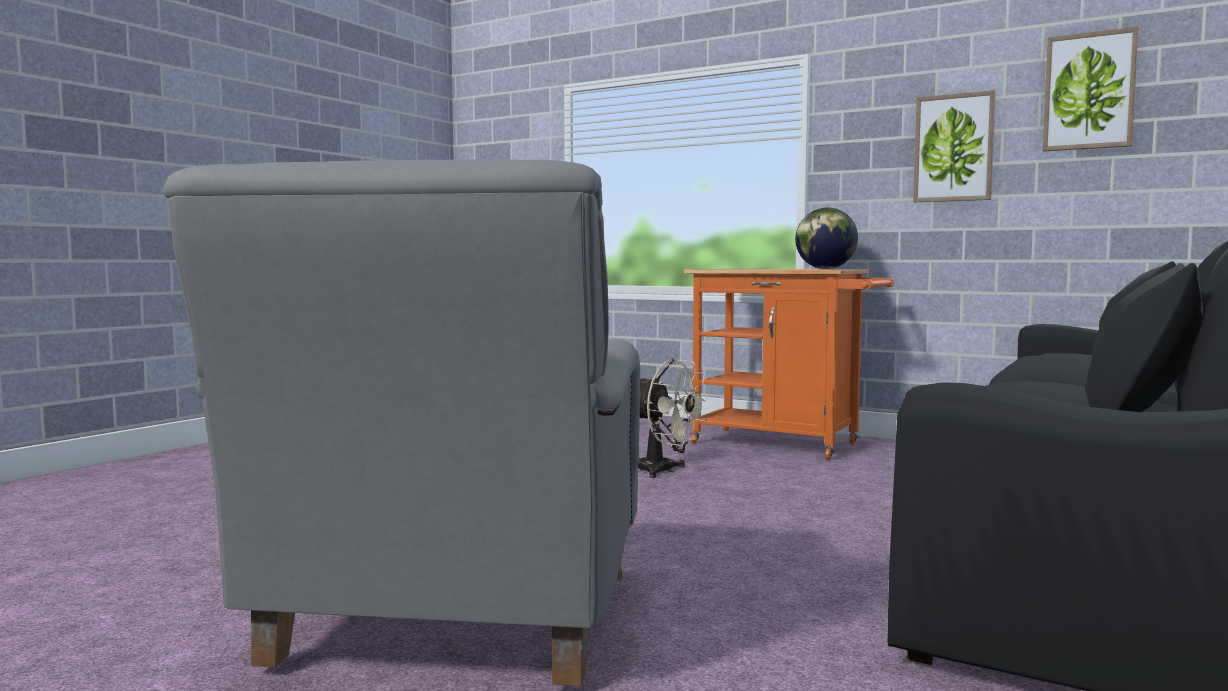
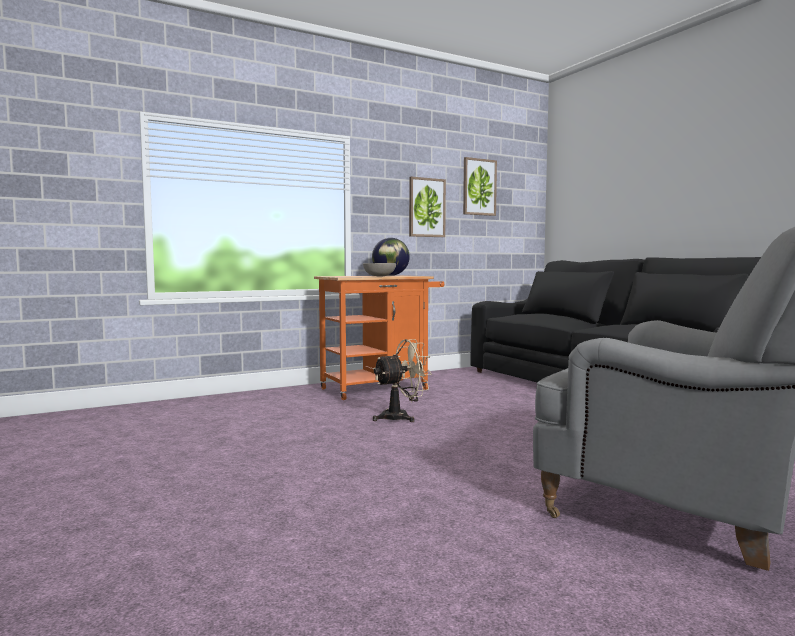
camera: 60 degrees left, 0 degrees up
(766, 269) = (380, 276): none -> grey bowl

